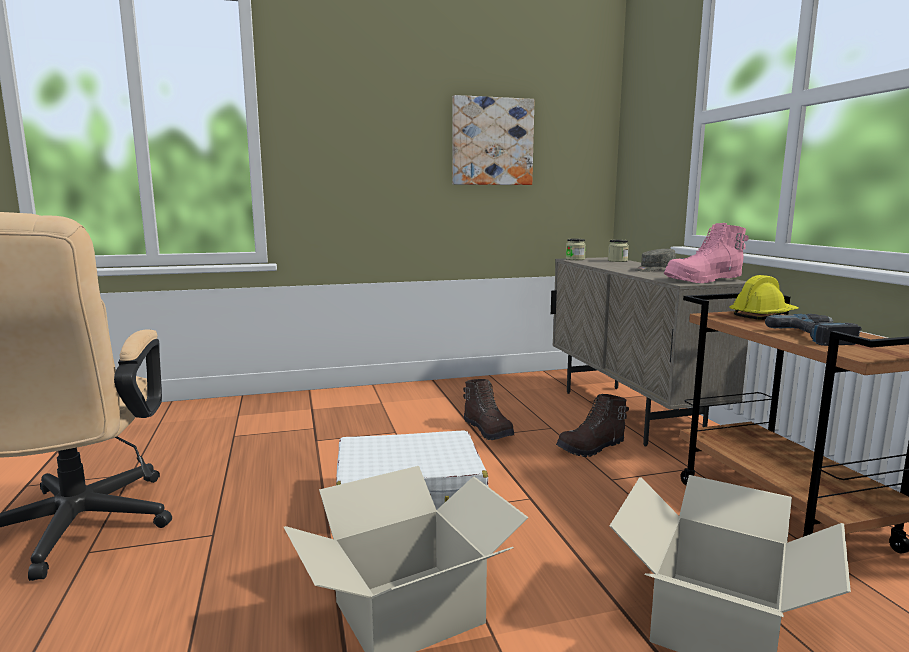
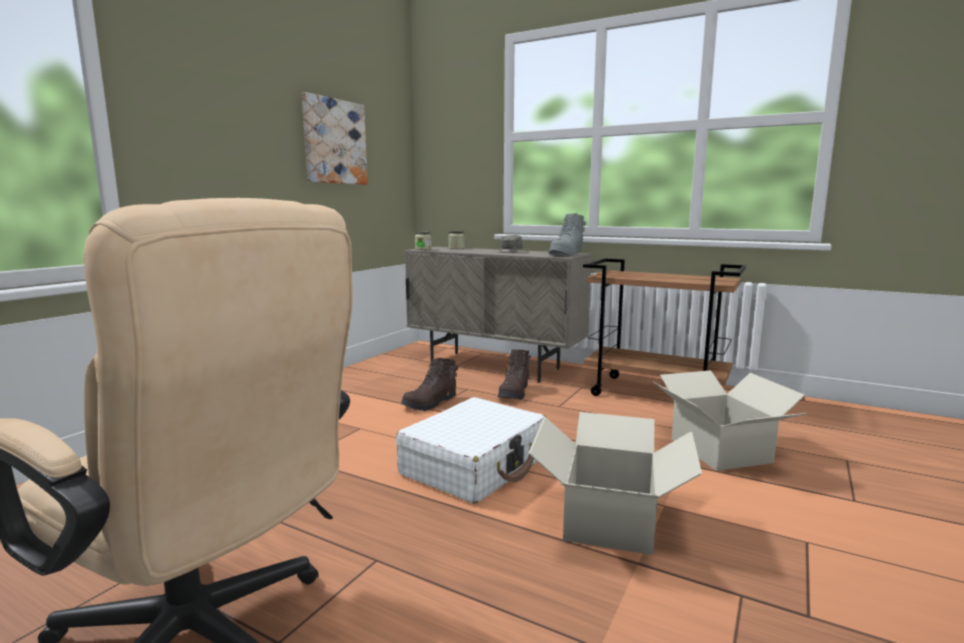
camera: 45 degrees left, 0 degrees up
(488, 431) = (430, 404): brown boot -> brown boot turned 120 degrees clockwise
(704, 280) = (567, 254): pink boot -> grey boot
(763, 315) = (620, 272): yellow hard hat -> none
(818, 336) = (678, 278): power drill -> none

